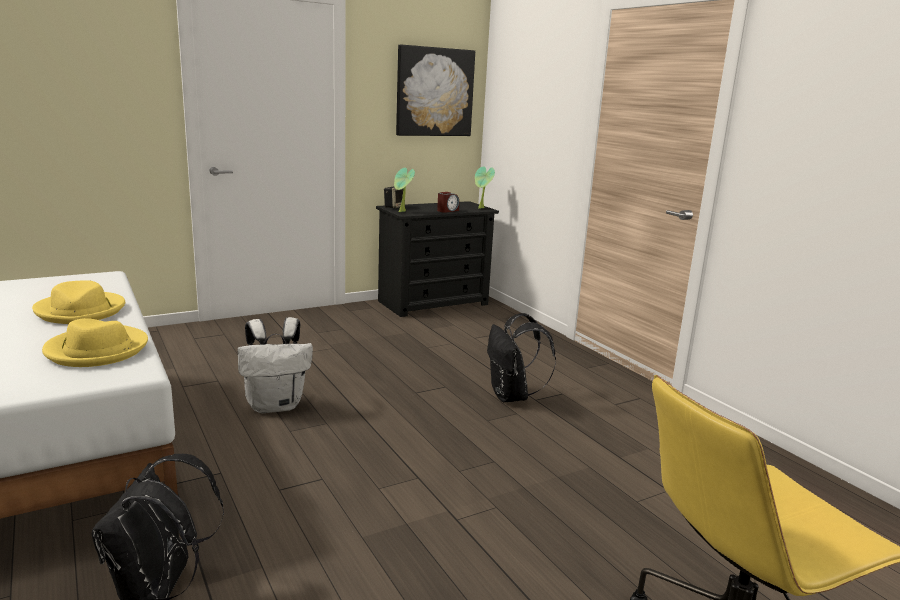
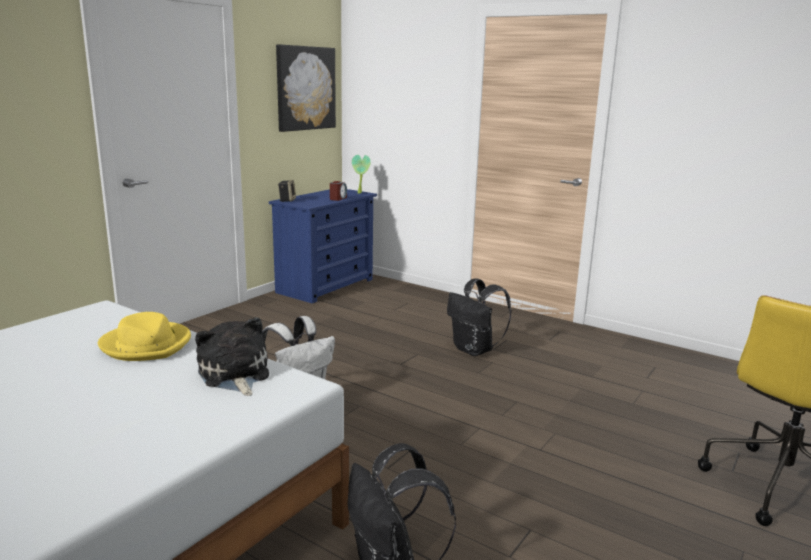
camera: 25 degrees left, 0 degrees up
(97, 350) = (234, 375): yellow hat -> plush toy
(402, 212) = (303, 204): potted plant -> none
(433, 303) = (326, 286): black dresser -> blue dresser

